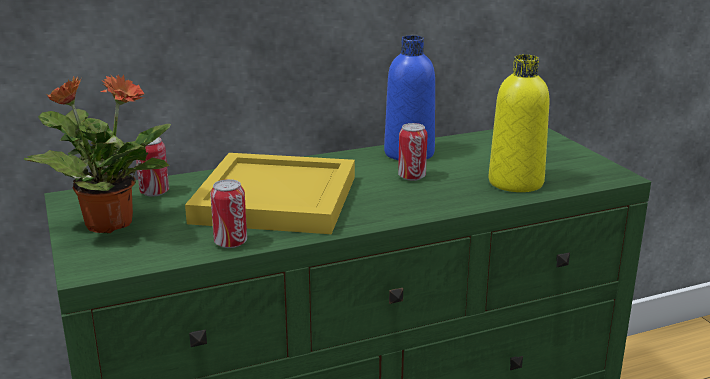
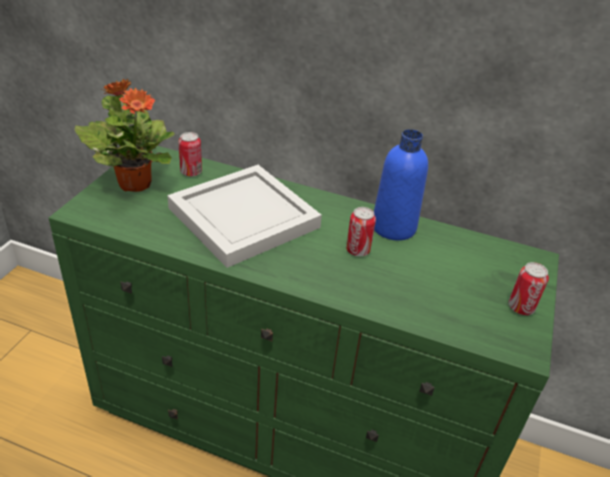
camera: 40 degrees right, 15 degrees up
(230, 243) = (166, 237): can -> can (521, 308)
(277, 200) = (243, 219): yellow tray -> white tray
(515, 182) = (425, 303): yellow bottle -> none

